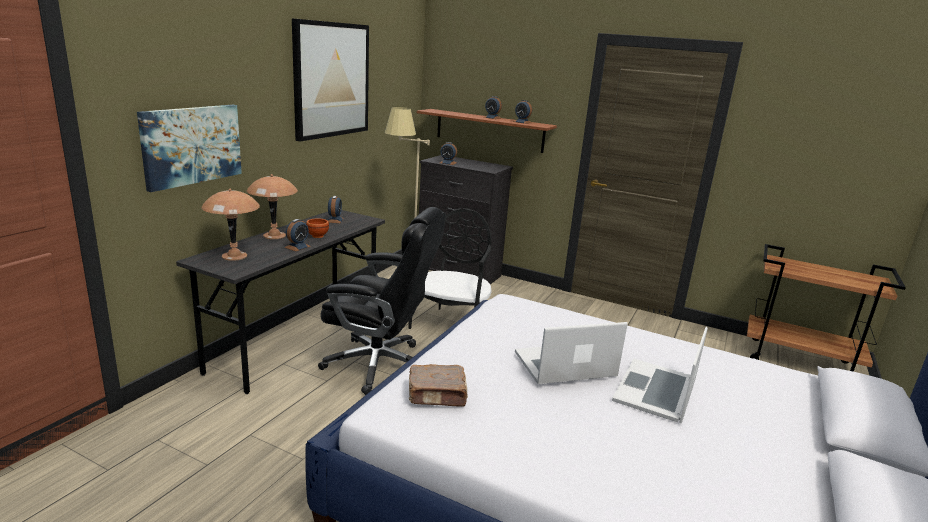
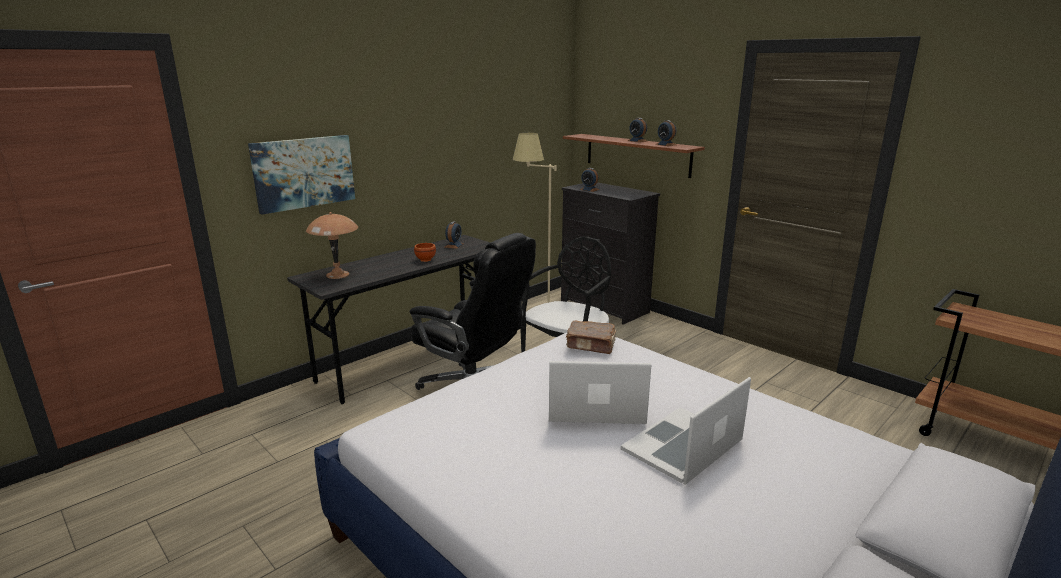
camera: 20 degrees right, 0 degrees up
(274, 235) = (387, 258): brown table lamp -> none
(297, 247) = (399, 269): alarm clock -> none
(331, 80) = (457, 108): picture -> none
(438, 395) = (440, 420): brown book -> brown book (591, 345)

